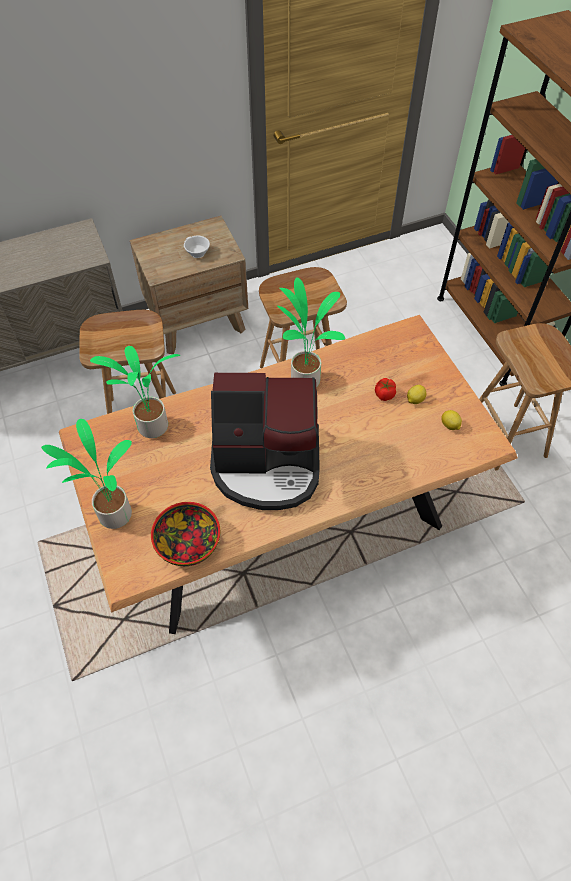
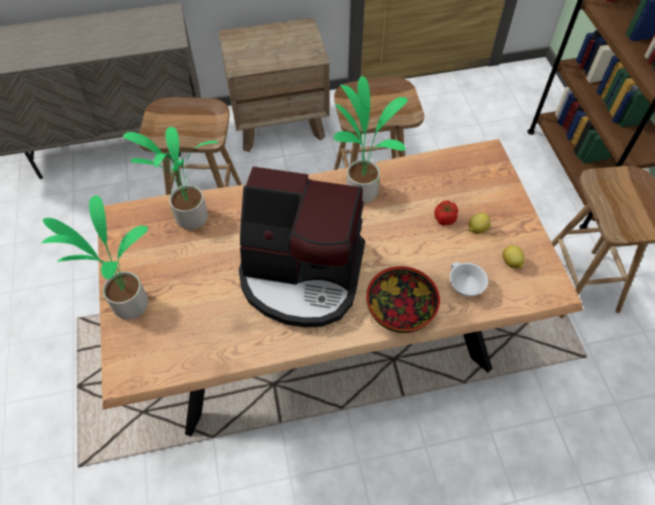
camera: 10 degrees right, 0 degrees up
(188, 544) = (199, 348): bowl -> bowl (400, 311)
(196, 252) = (281, 50): white cup -> white cup (463, 286)

